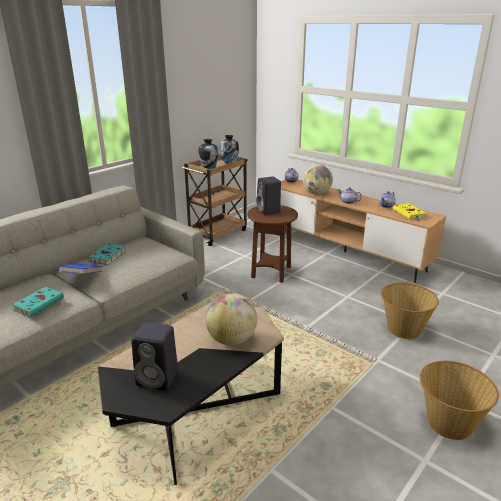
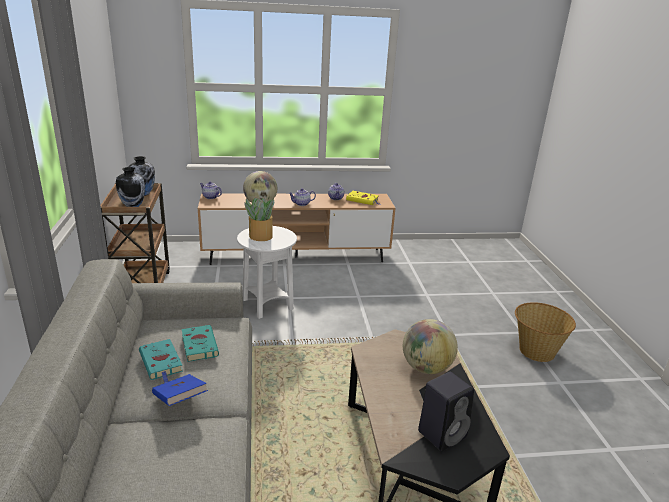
camera: 50 degrees left, 0 degrees up
(40, 303) = (198, 457): turquoise book -> turquoise book (199, 345)
(269, 211) = (260, 236): black speaker -> potted plant
(271, 272) = (267, 305): brown side table -> white side table
(403, 329) = (428, 302): basket -> none

